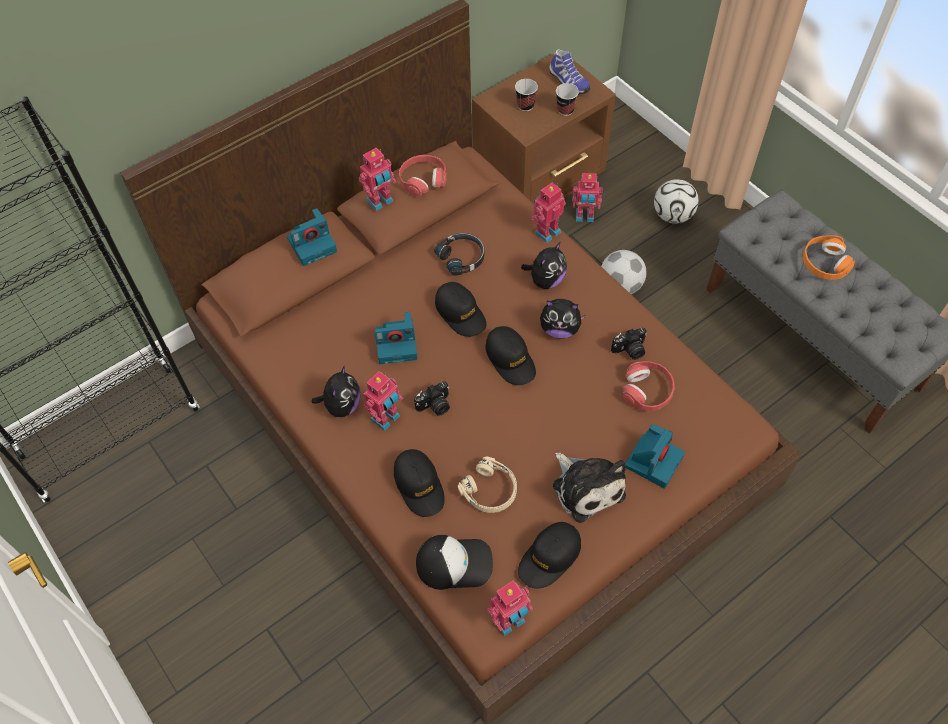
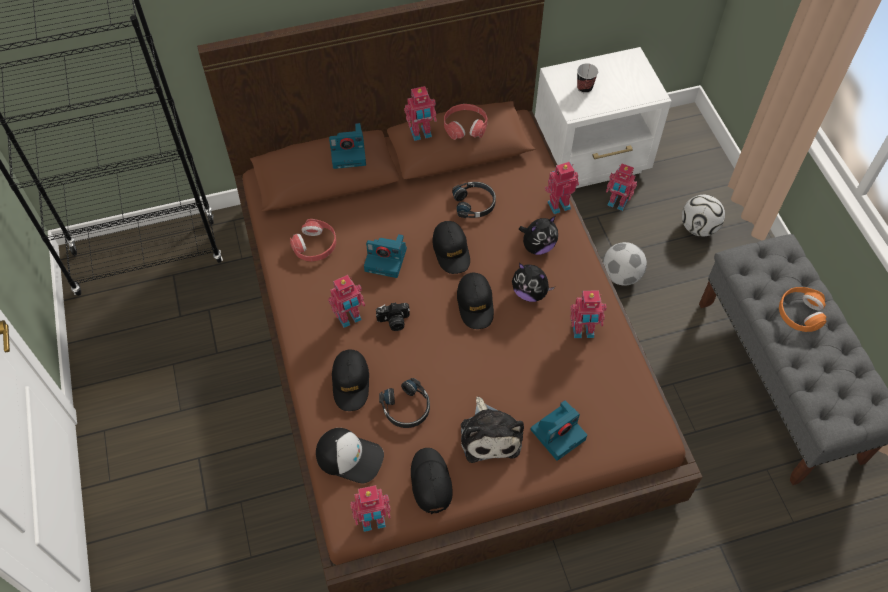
camera: 20 degrees right, 0 degrees up
(341, 405) = (318, 295): plush toy -> none
(490, 490) = (406, 408): beige headphones -> black headphones
(541, 181) = (592, 160): brown nightstand -> white nightstand
(549, 557) = (430, 482): black cap -> black cap turned 105 degrees clockwise
(565, 110) = (618, 102): cup -> none
(568, 82) = (632, 77): shoe -> none
(630, 350) = (583, 331): camera -> toy robot
(647, 391) = (582, 372): red headphones -> red headphones (315, 245)

